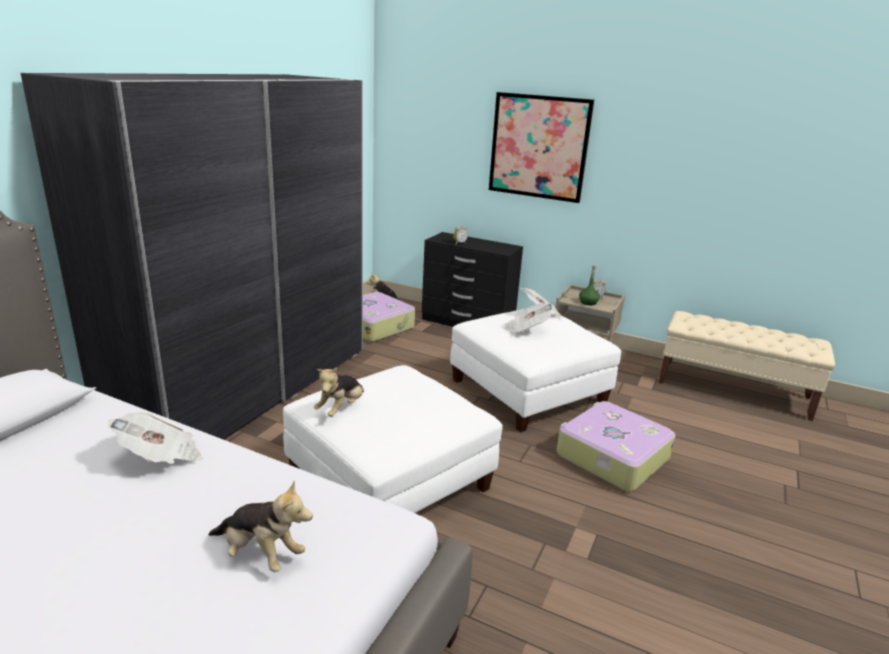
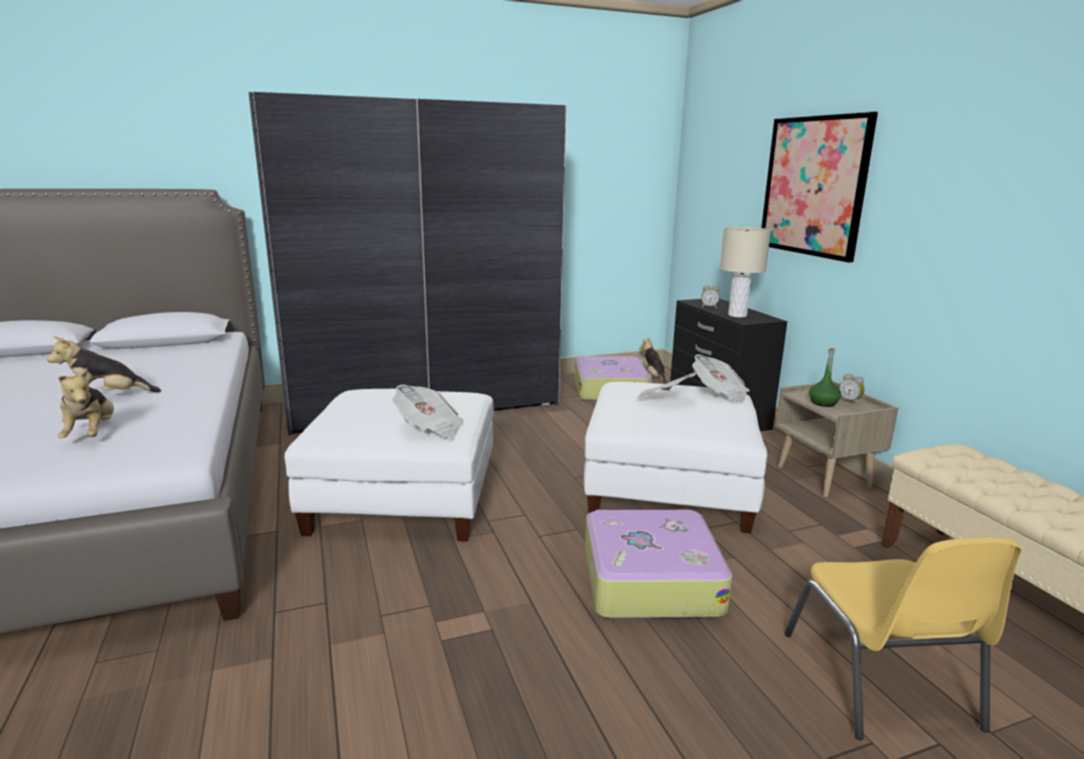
camera: 45 degrees right, 5 degrees down
(161, 457) = (179, 376): newspaper -> newspaper (429, 428)
(341, 409) = (360, 400): plush toy -> plush toy (108, 397)
(489, 247) = (737, 315): none -> beige table lamp
(751, 455) = (880, 681): none -> yellow chair

